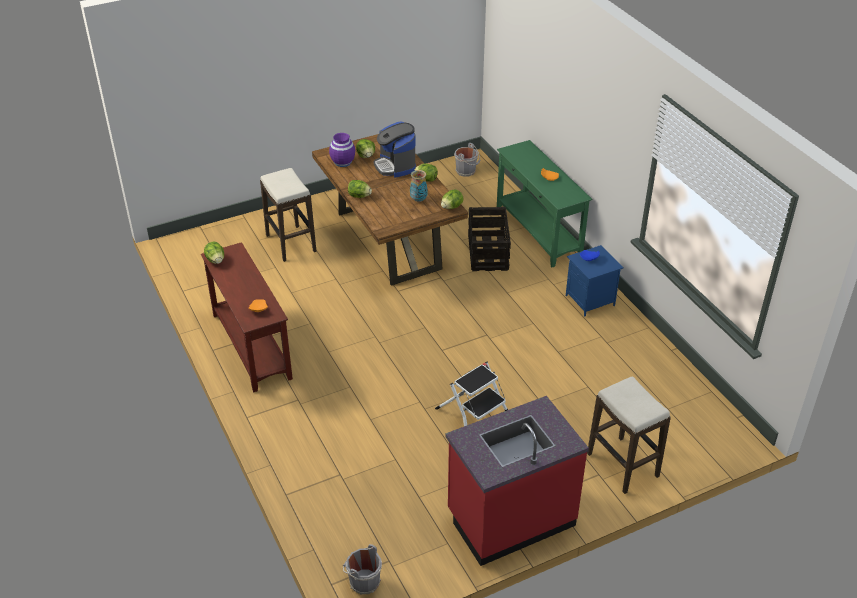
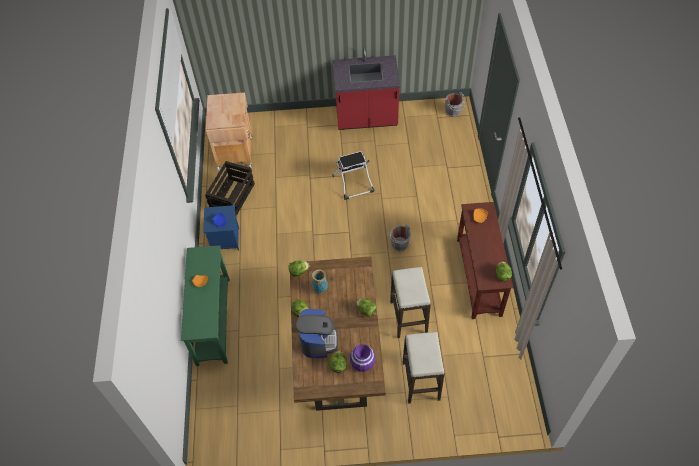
camera: 155 degrees left, 15 degrees up
(466, 171) = (221, 428): grey bucket -> grey bucket (399, 243)
(488, 252) = (266, 312): crate -> crate (232, 197)
(622, 465) = (291, 128): stool -> stool (408, 317)
(674, 404) = (235, 152): none -> brown cart

